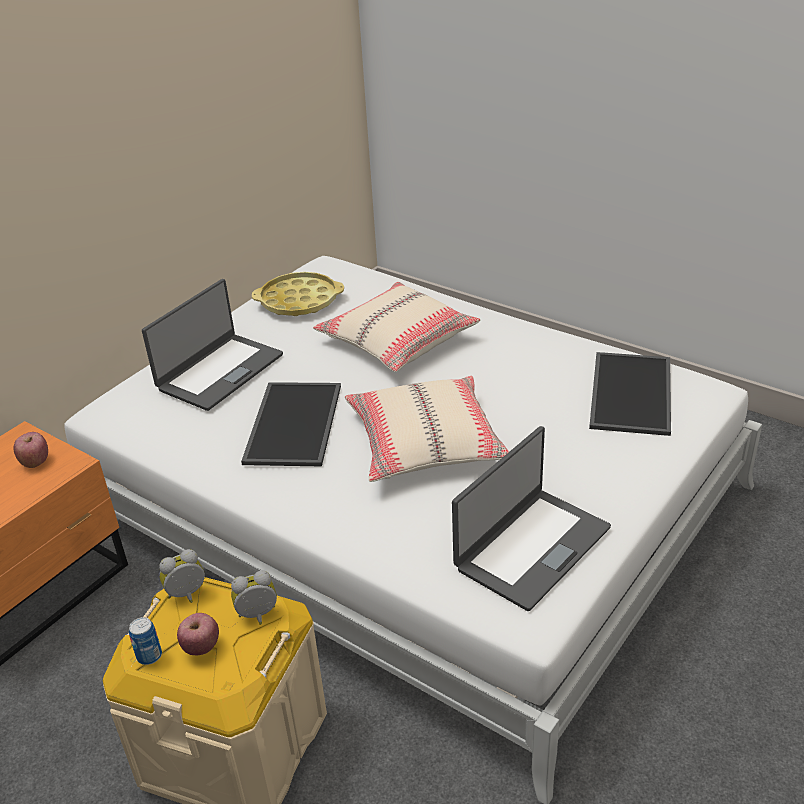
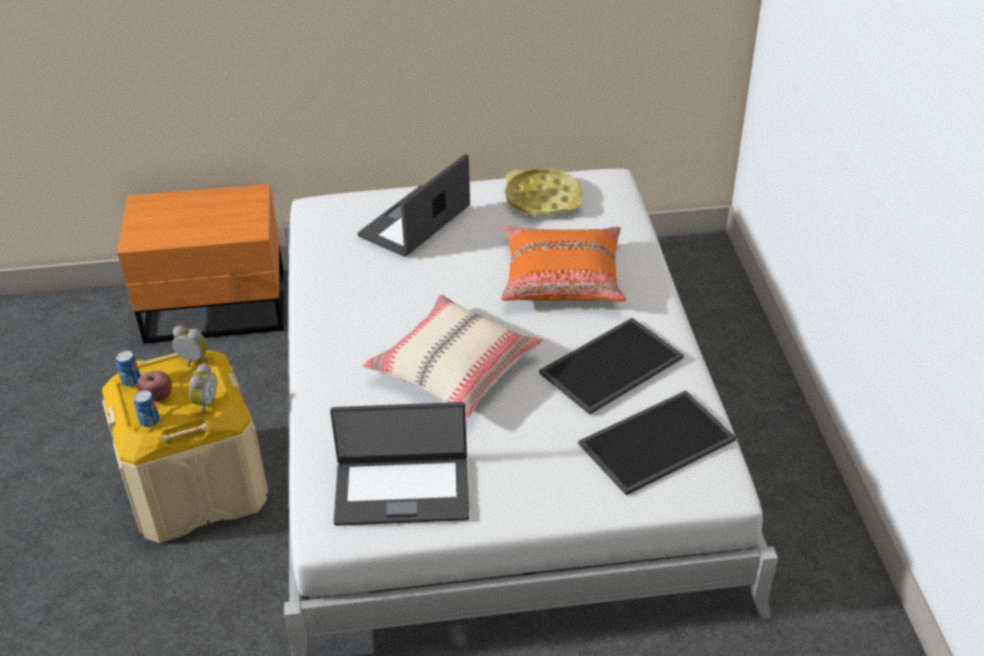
camera: 45 degrees right, 5 degrees up
(35, 461) = (238, 216): apple -> none
(219, 372) = (416, 223): laptop -> laptop turned 135 degrees clockwise
(228, 671) = (149, 421): none -> can
(258, 616) = (204, 402): alarm clock -> alarm clock turned 75 degrees clockwise
(292, 423) = (401, 292): tray -> tray (611, 364)
(397, 340) = (562, 277): beige pillow -> orange pillow

